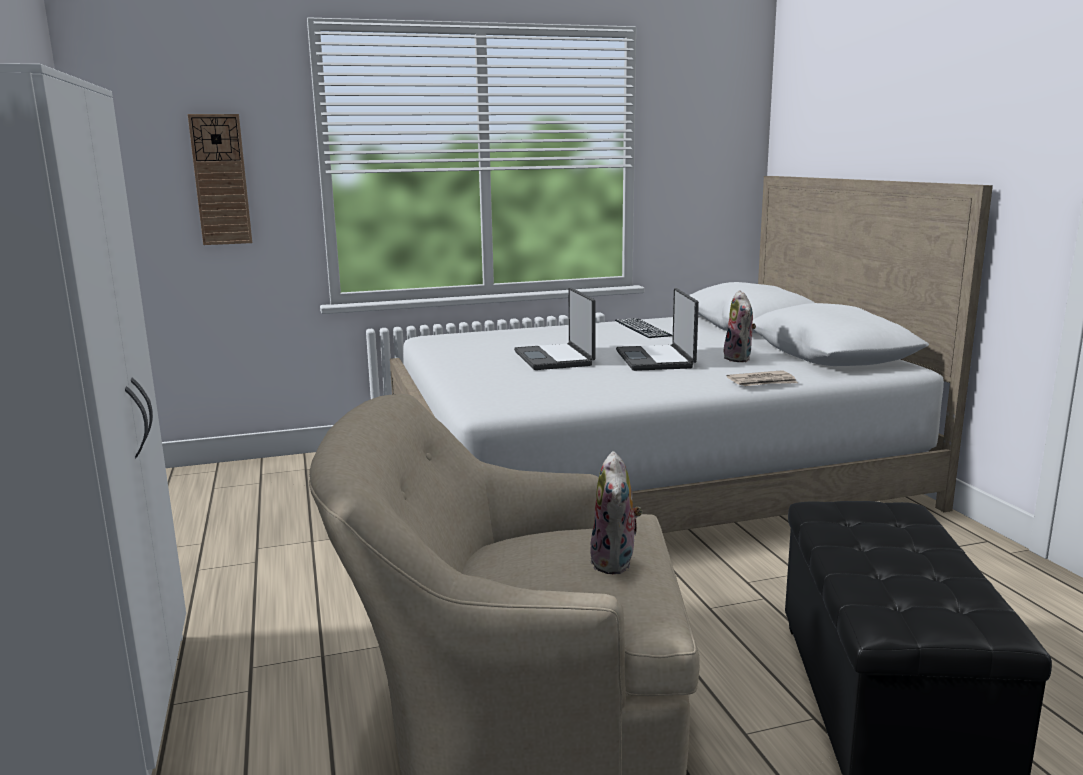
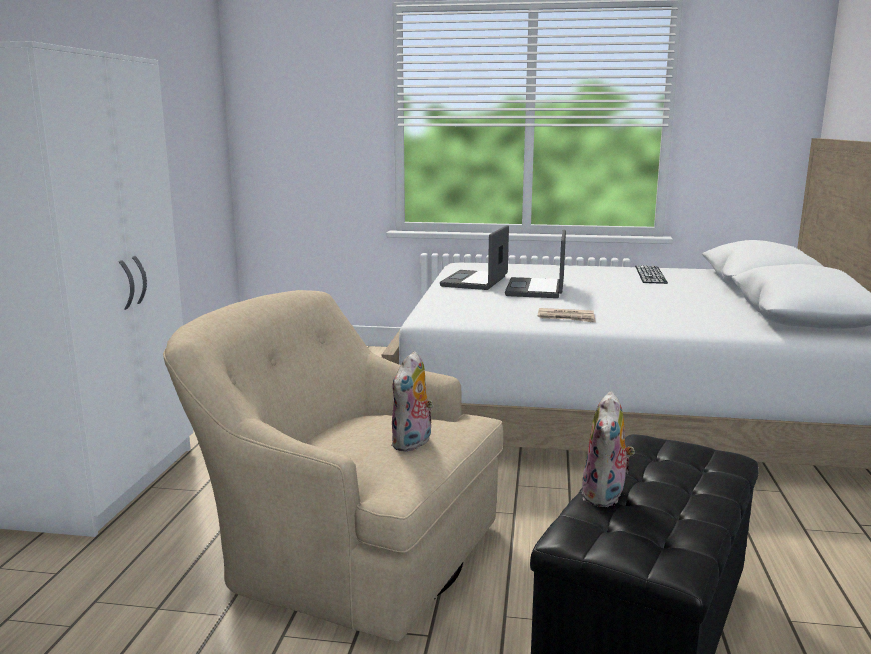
camera: 25 degrees right, 0 degrees up
(221, 180) = (323, 129): wall clock -> none
(656, 359) = (622, 300): laptop -> laptop (476, 282)
(739, 358) = (701, 308): plush toy -> plush toy (606, 496)
(762, 382) = (691, 329): newspaper -> newspaper (566, 318)

